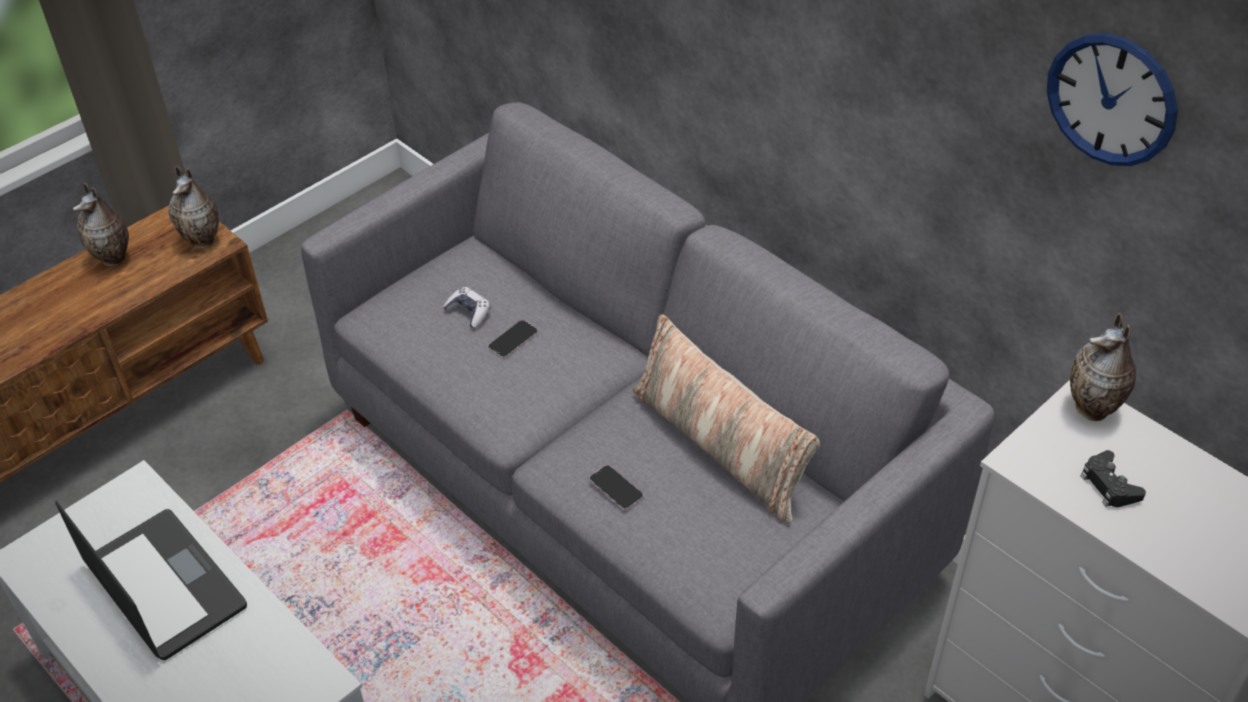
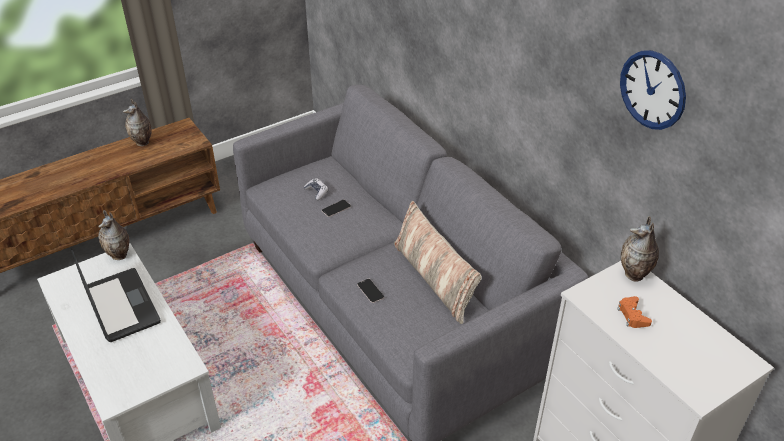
camera: 10 degrees right, 5 degrees down
(204, 241) = (190, 140): vase -> vase (120, 255)
(1109, 485) = (632, 315): black game controller -> orange game controller

